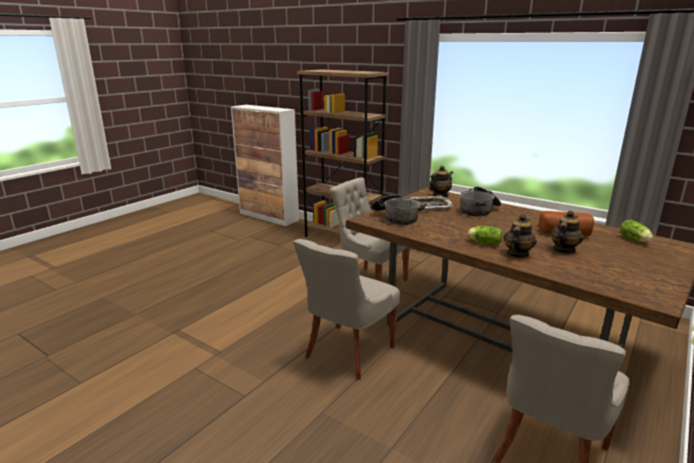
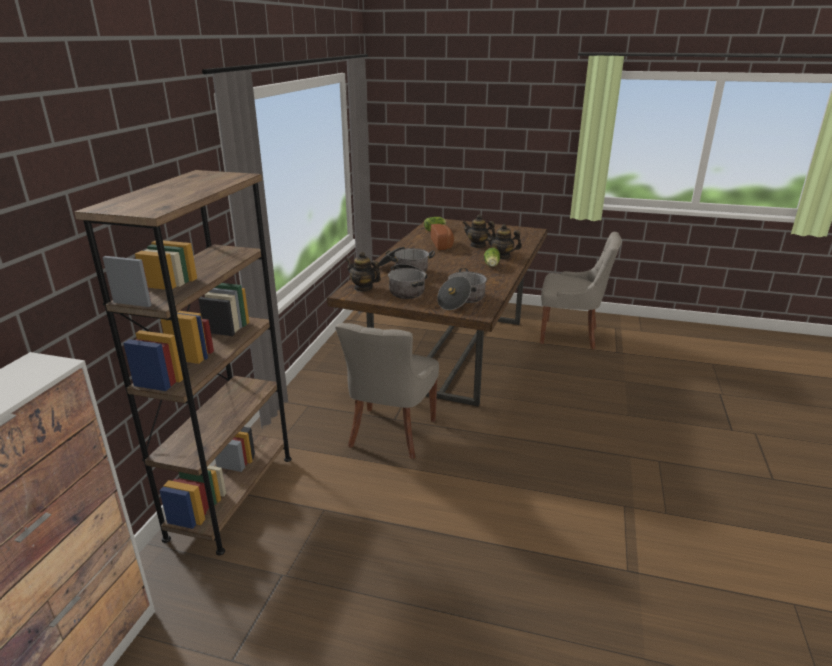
camera: 110 degrees left, 5 degrees up
(347, 352) = (544, 420): grey chair -> none
(429, 206) = (408, 289): tray -> cooking pot

